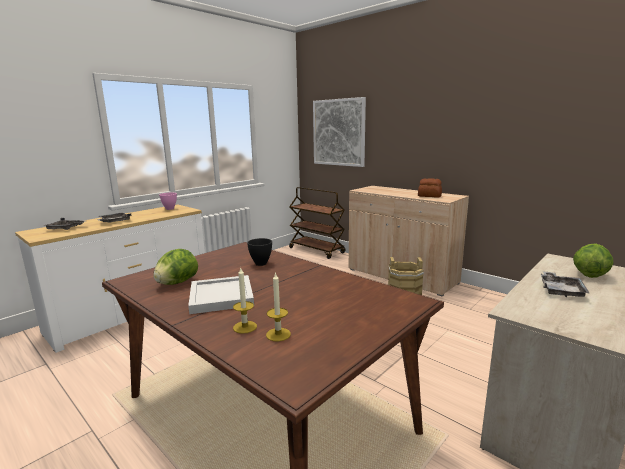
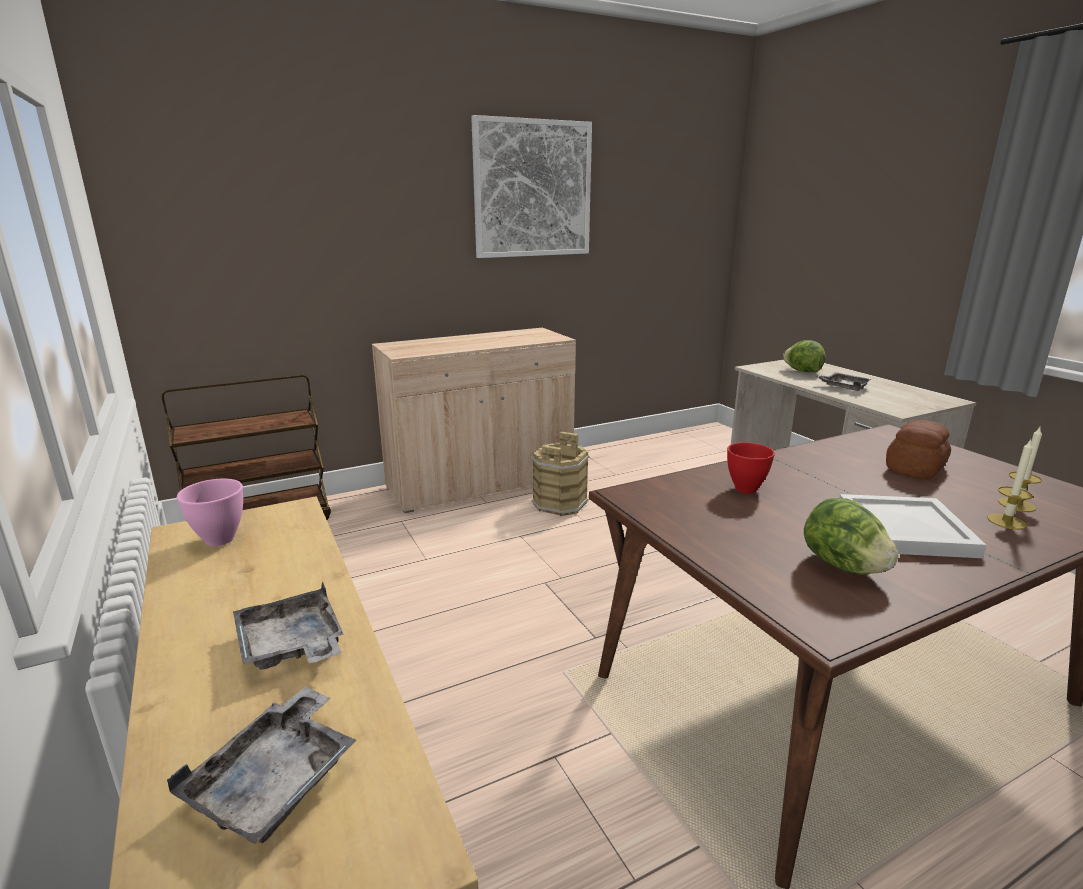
camera: 70 degrees left, 5 degrees up
(260, 264) = (747, 489): black bowl -> red bowl
(338, 132) = (259, 239): picture -> picture (532, 189)
(429, 196) = (520, 338): bread -> bread (916, 468)

